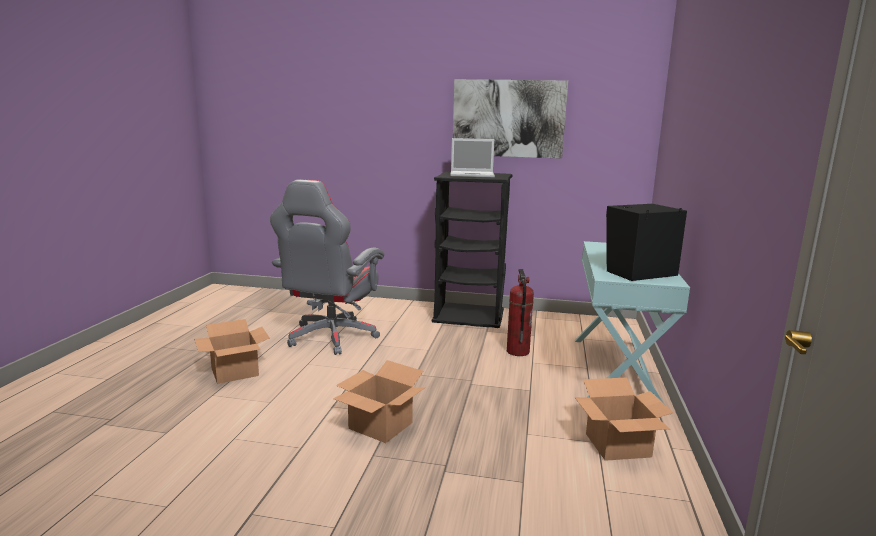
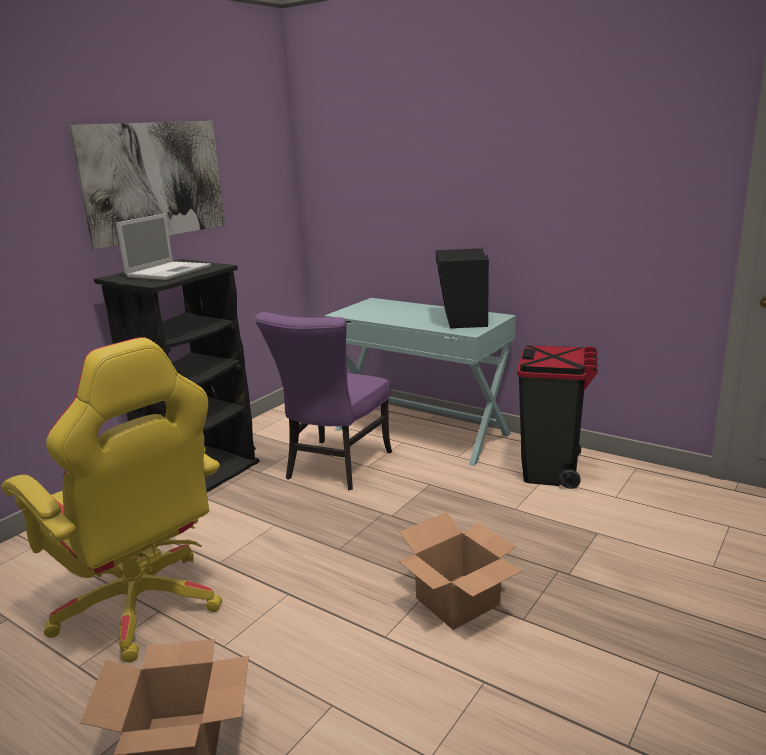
camera: 65 degrees left, 5 degrees up
(332, 336) = (138, 605): grey office chair -> yellow office chair
(517, 351) = (334, 467): fire extinguisher -> purple chair
(618, 445) = (551, 471): cardboard box -> black trash can

